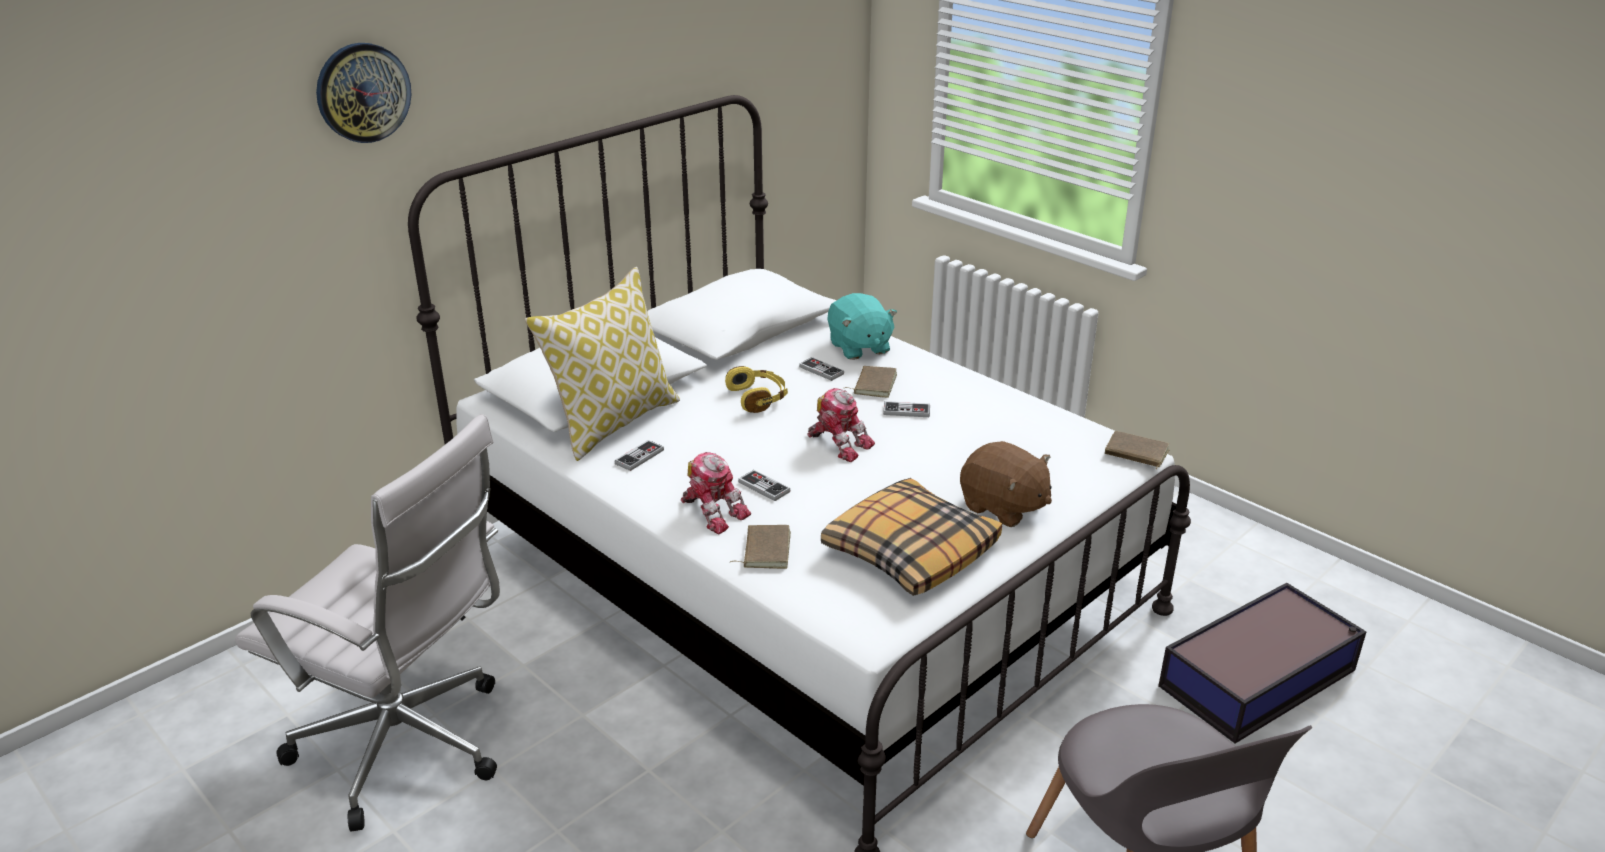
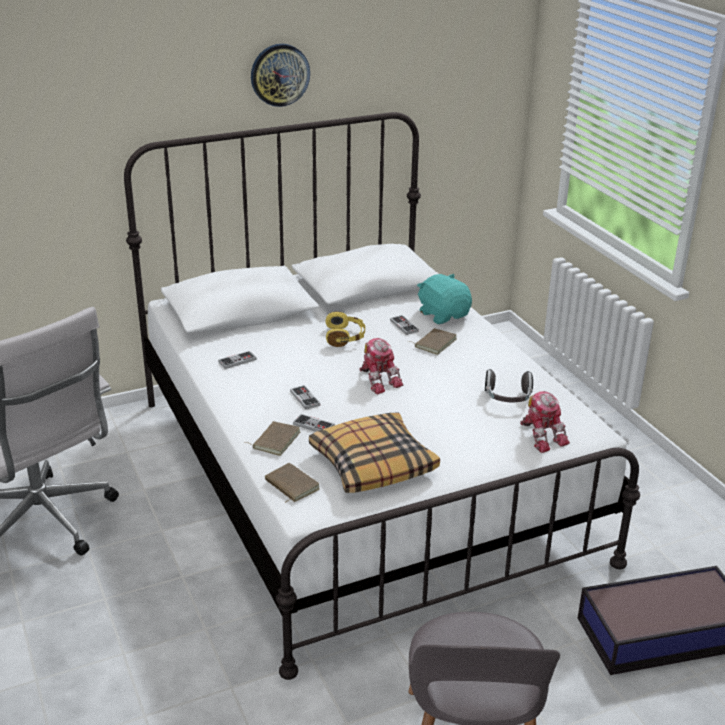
camera: 20 degrees right, 0 degrees up
(363, 92) = (102, 82): wall clock -> wall clock (279, 74)
(613, 422) = (236, 334): pillow -> none
(713, 511) = (259, 407): toy robot -> toy robot (542, 435)
(859, 347) = (443, 314): turquoise plush toy -> turquoise plush toy turned 150 degrees clockwise
(906, 411) = (444, 367): game controller -> game controller (313, 425)
(1003, 507) = (463, 449): brown plush toy -> none
(1009, 434) = (507, 398): none -> headphones
(1135, 453) = (594, 432): brown book -> brown book (290, 485)

